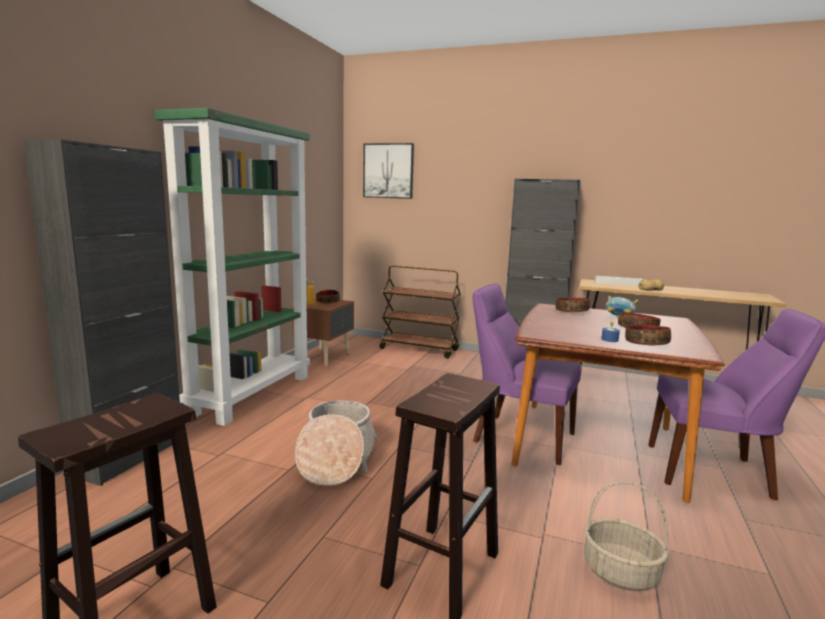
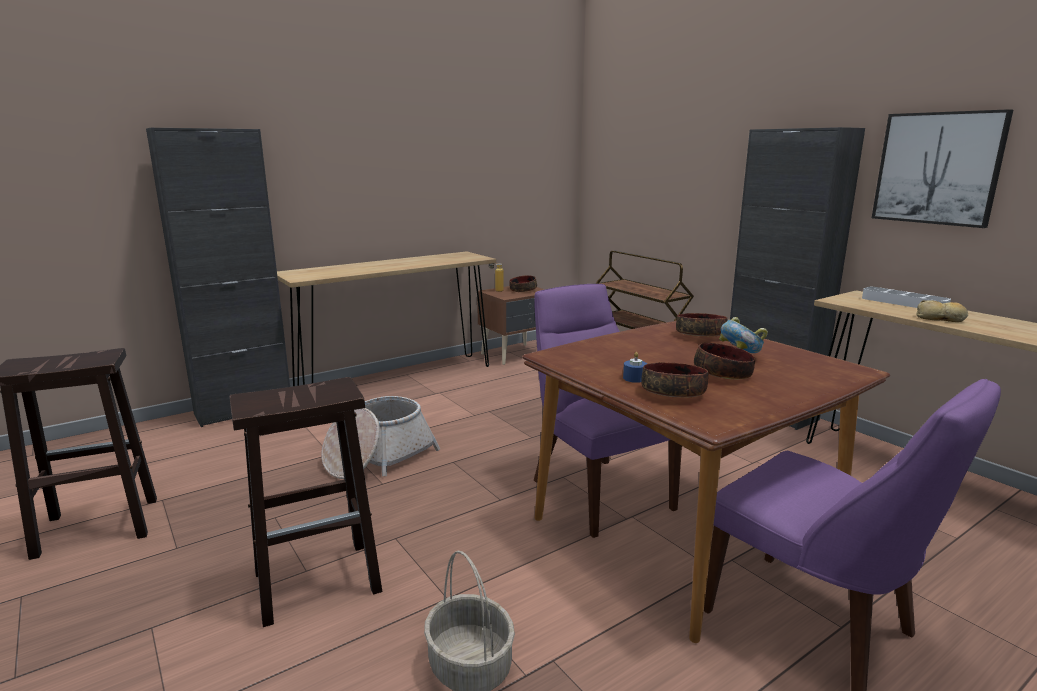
camera: 35 degrees right, 5 degrees up
(252, 394) = (397, 379): green bookcase -> brown console table
(388, 171) = (625, 124): picture -> picture (938, 168)

